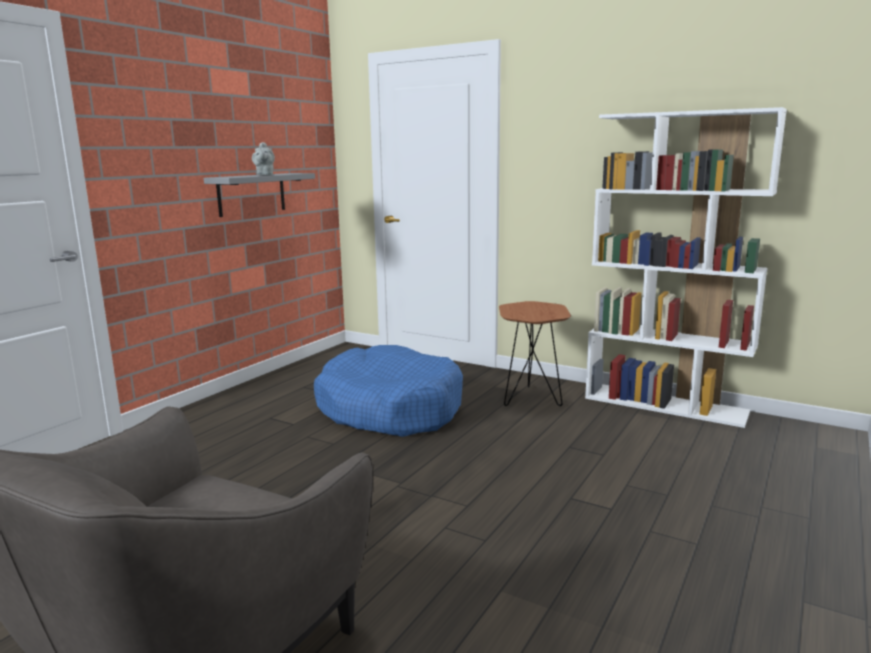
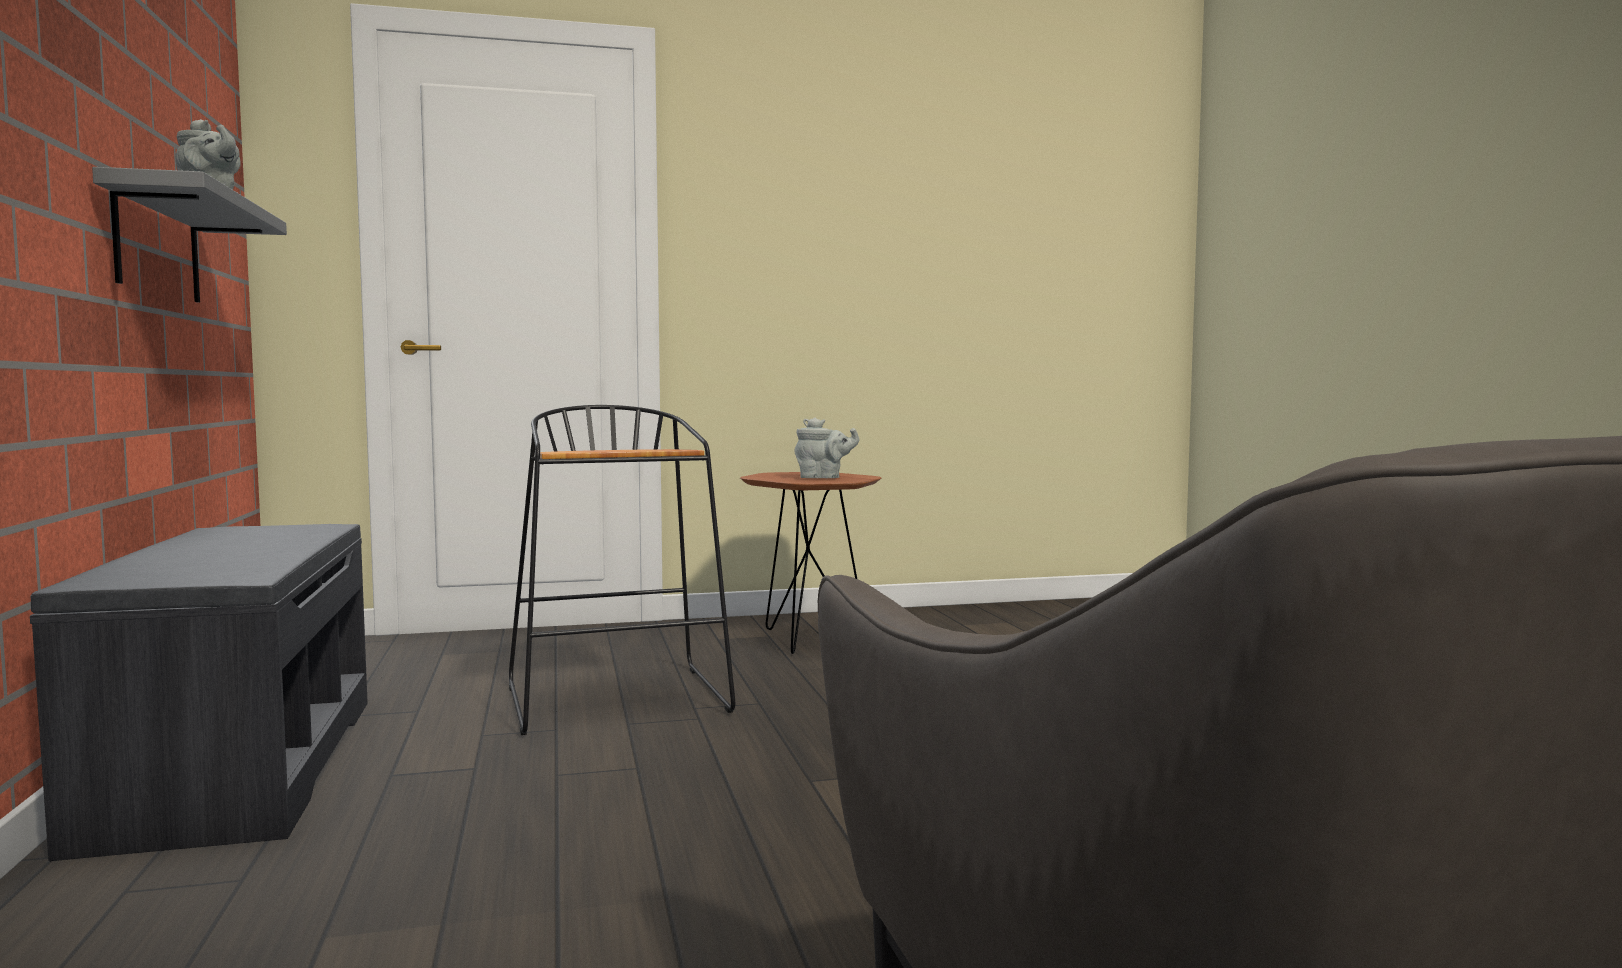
camera: 45 degrees left, 10 degrees down
(245, 399) = (236, 766): none -> grey bench
(389, 409) = (620, 700): blue dog bed -> black stool
(532, 313) = (823, 478): none -> grey teapot
(666, 405) = (972, 611): white bookcase -> none

